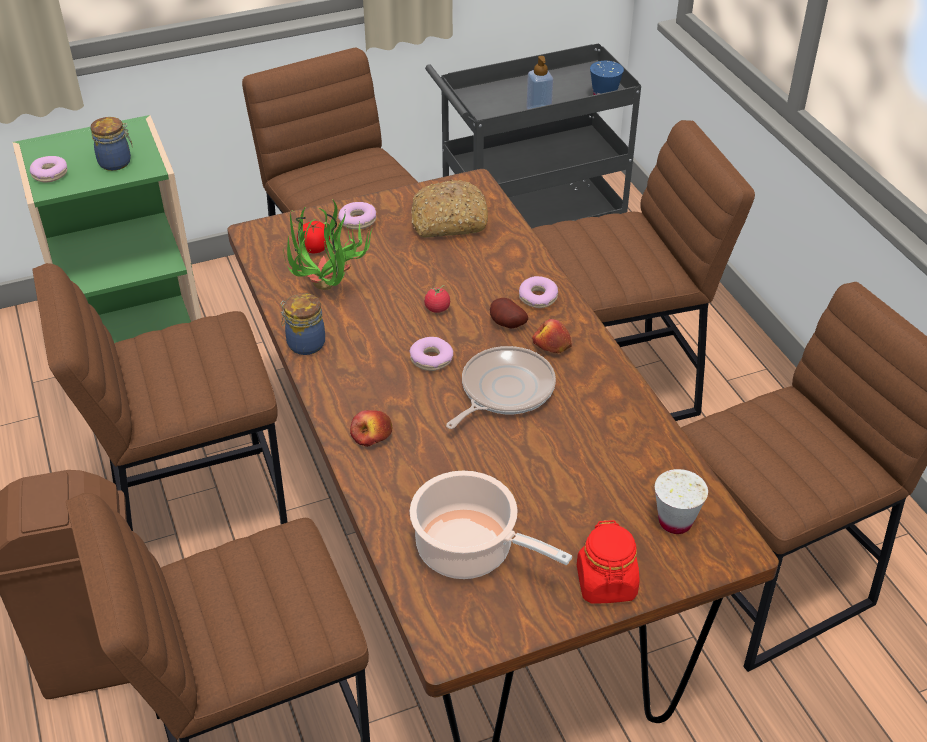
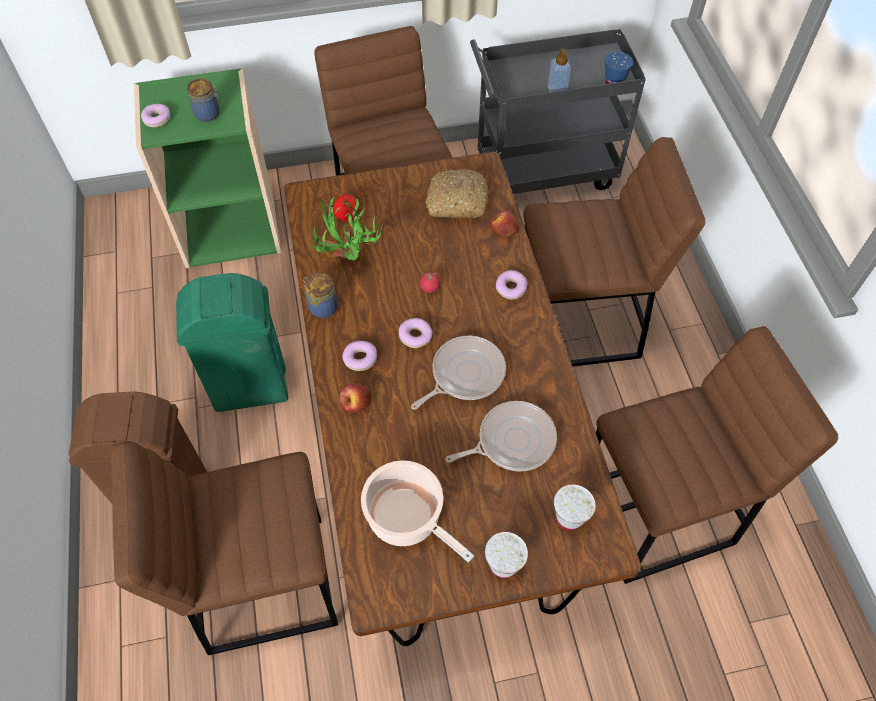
camera: 10 degrees right, 15 degrees up
(194, 515) = (250, 388): brown chair -> green trash can
(357, 221) = (385, 192): donut -> donut (360, 359)
(506, 325) = (480, 311): potato -> none
(551, 345) = (511, 336): apple -> apple (503, 229)
(581, 451) = (512, 441): none -> frying pan
(606, 583) = (503, 565): red jar -> white cup

